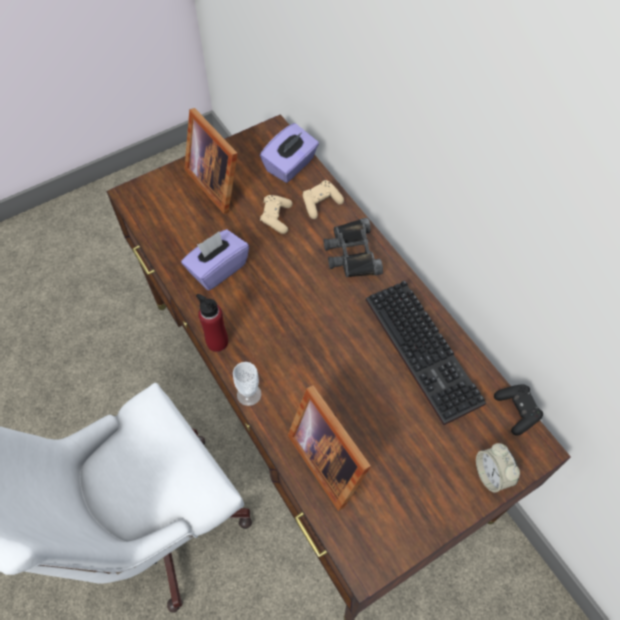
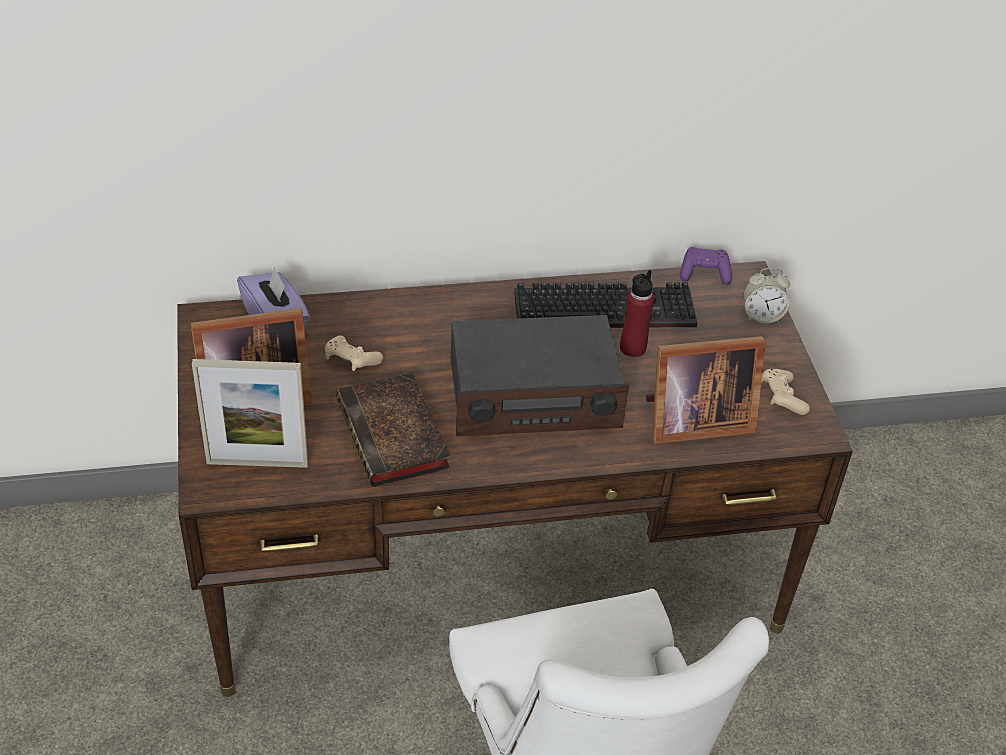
camera: 70 degrees left, 15 degrees down
(162, 208) = (257, 463): none -> picture frame
(217, 269) = (394, 437): purple tissue box -> book
(217, 342) = (502, 468): red bottle -> red bottle (632, 348)
(249, 394) = (587, 461): cup -> none
(300, 335) = (533, 395): none -> radio
(321, 204) = (356, 317): beige game controller -> beige game controller (781, 399)
(351, 253) = (447, 317): black binoculars -> none
(517, 411) = (704, 274): black game controller -> purple game controller

